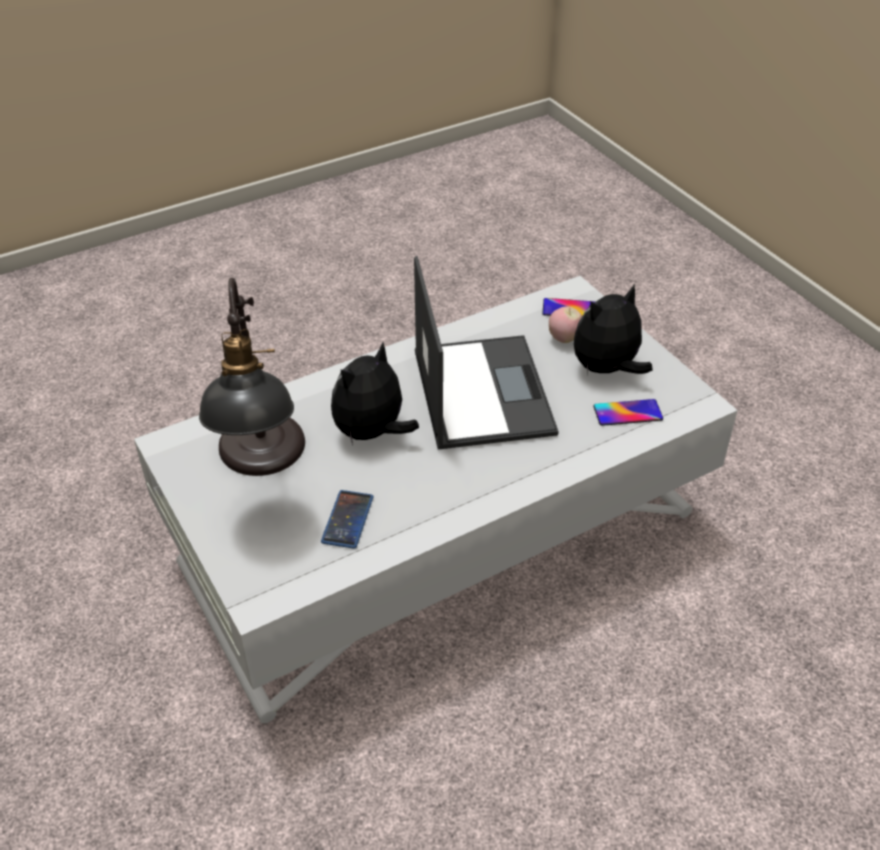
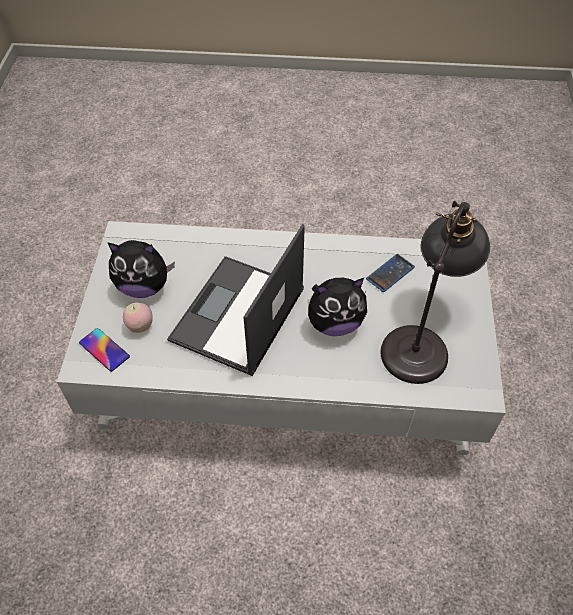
camera: 145 degrees left, 10 degrees up
(627, 413) = (169, 251): phone -> none

